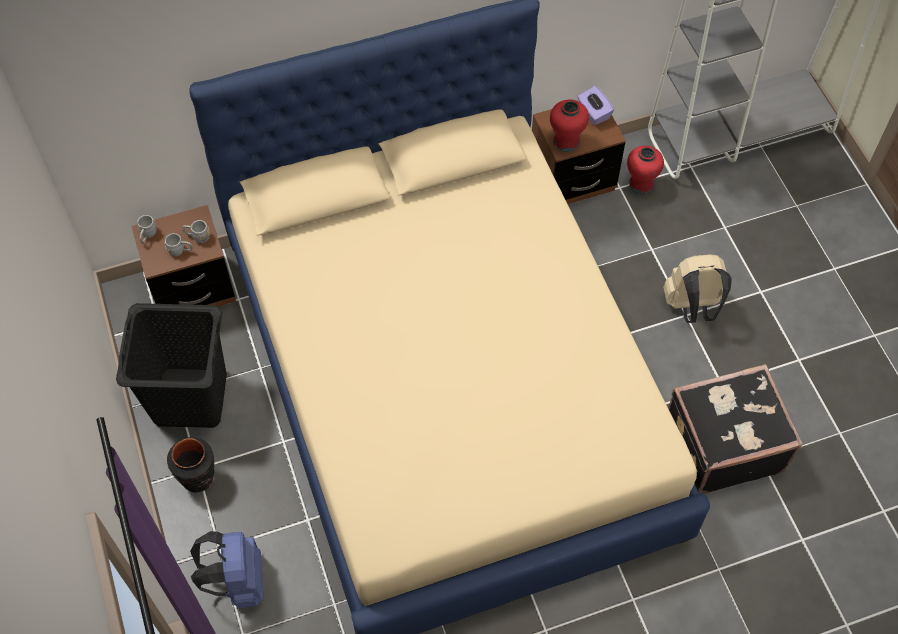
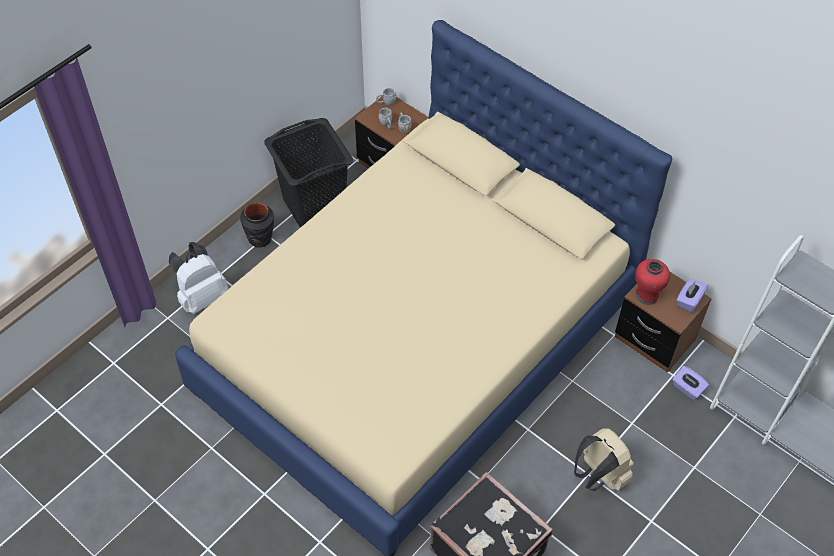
camera: 60 degrees right, 5 degrees down
(238, 582) = (201, 297): blue backpack -> white backpack
(641, 184) = (687, 388): red vase -> purple tissue box

